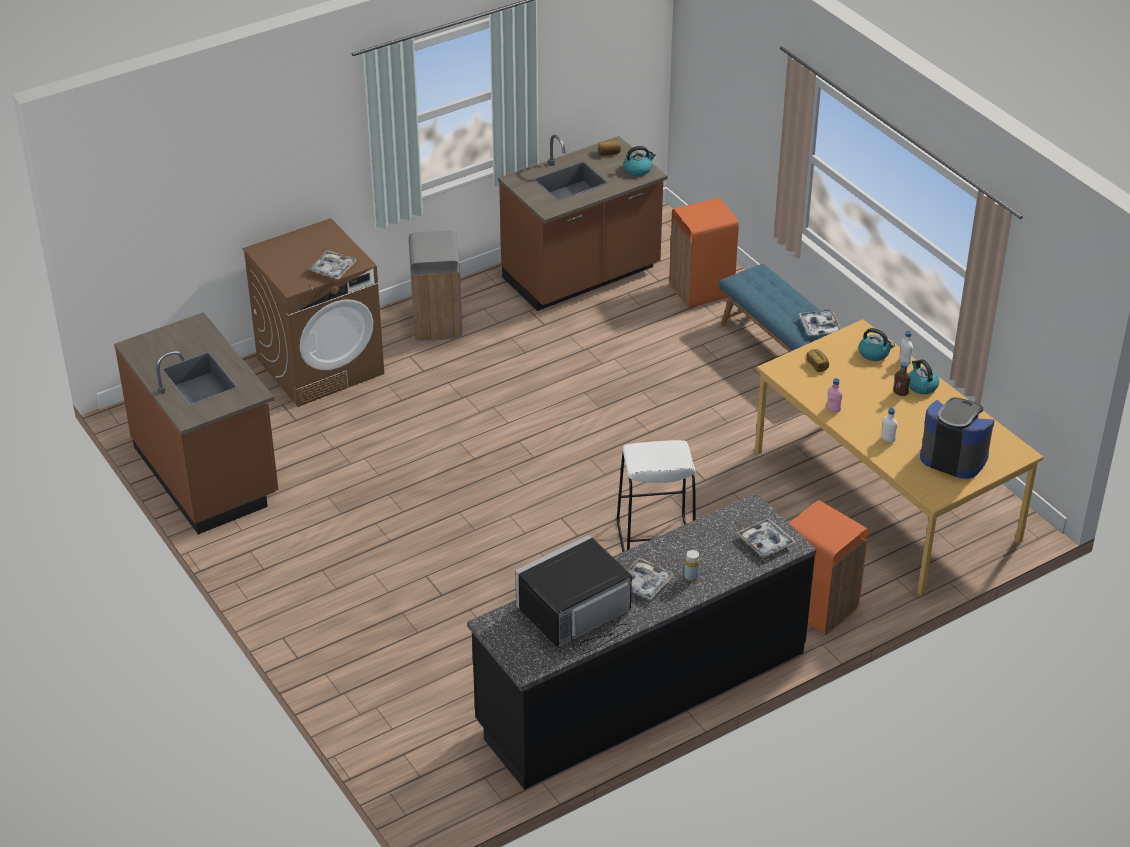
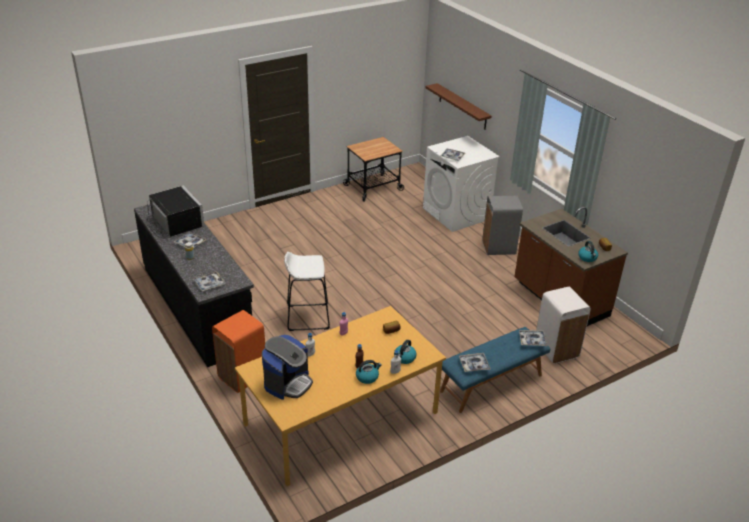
camera: 90 degrees right, 5 degrees down
(204, 216) = (462, 106): none -> brown shelf
(207, 473) = (373, 187): brown counter -> cart
(321, 366) = (456, 214): brown washing machine -> white washing machine
(700, 290) = (556, 349): orange trash can -> white trash can
(757, 273) = (532, 340): none -> tray

